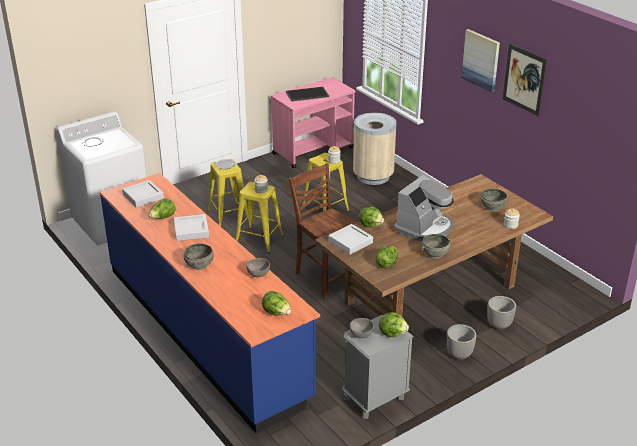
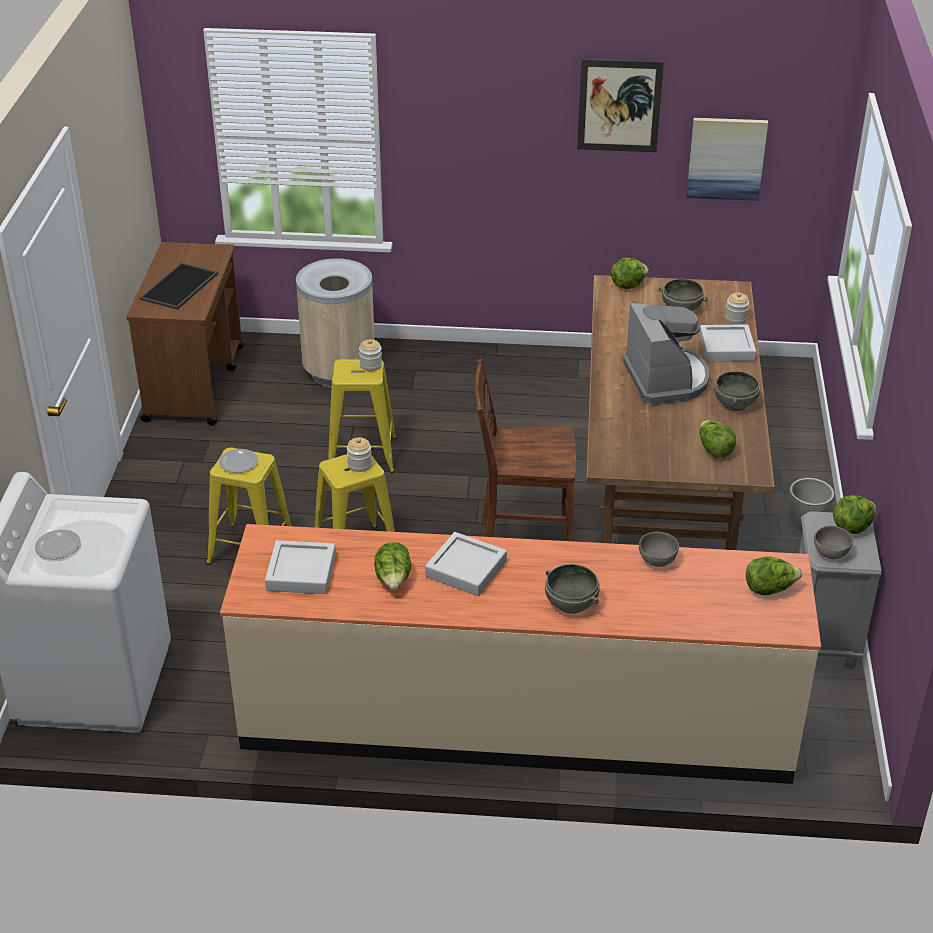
camera: 50 degrees left, 5 degrees up
(206, 331) = (516, 719): blue counter -> beige counter
(313, 151) = (195, 383): pink cart -> brown cart
(350, 242) = (630, 452): grey tray -> grey tray (726, 348)
(370, 225) = (608, 415): lettuce -> lettuce (627, 285)
(481, 60) = (521, 103): picture -> picture (726, 158)
(499, 325) = (782, 462): planter -> none

